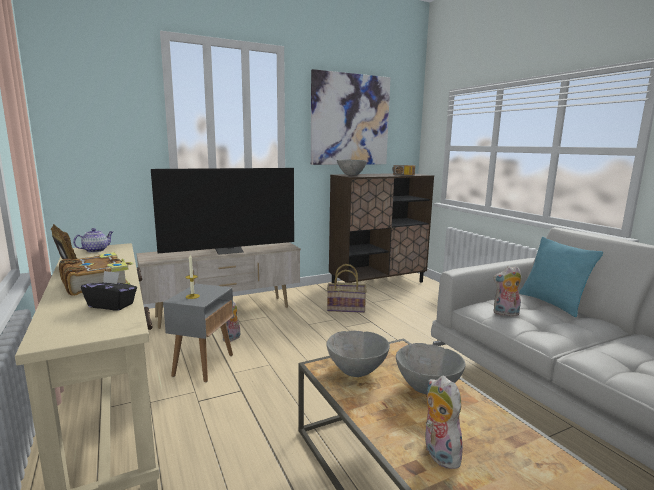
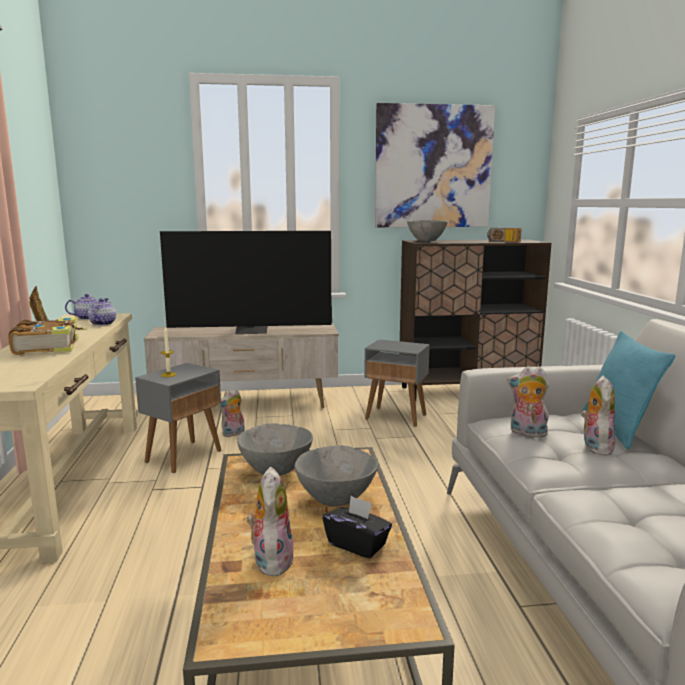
camera: 20 degrees right, 0 degrees up
(111, 305) = (35, 366): black tissue box -> black tissue box (357, 544)
(118, 255) = (103, 323): none -> teapot
(346, 308) = (396, 416): basket -> grey side table
(555, 318) = (595, 447): none -> plush toy

